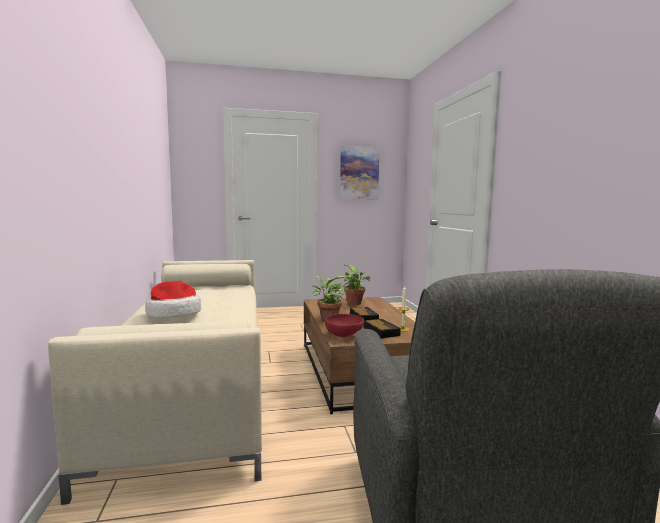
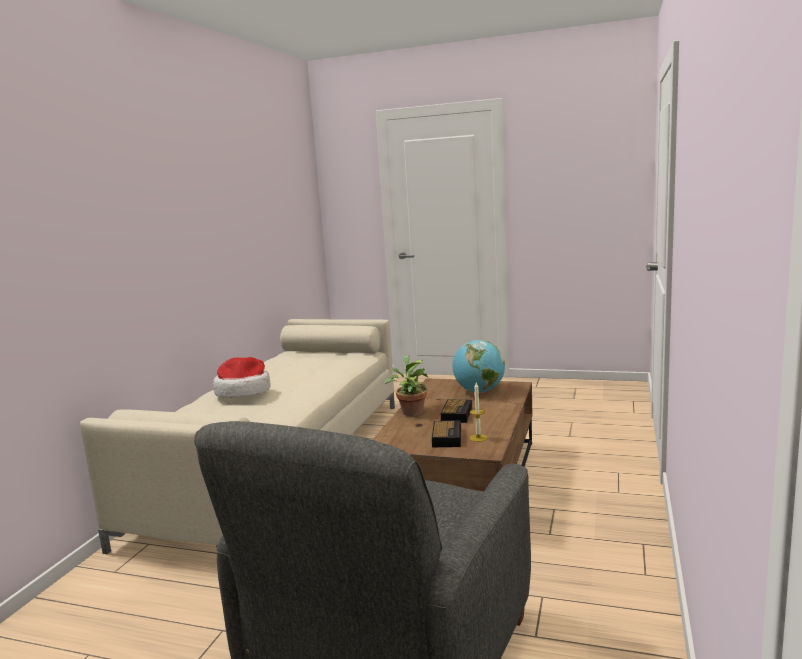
camera: 30 degrees right, 5 degrees up
(344, 335) = (398, 437): red bowl -> none
(355, 304) = (479, 391): potted plant -> globe
(359, 173) = (570, 181): picture -> none

